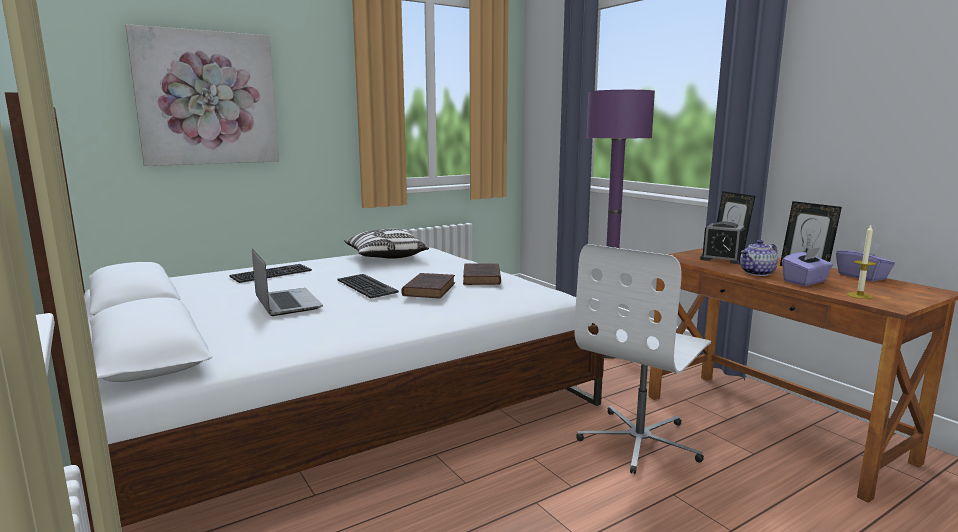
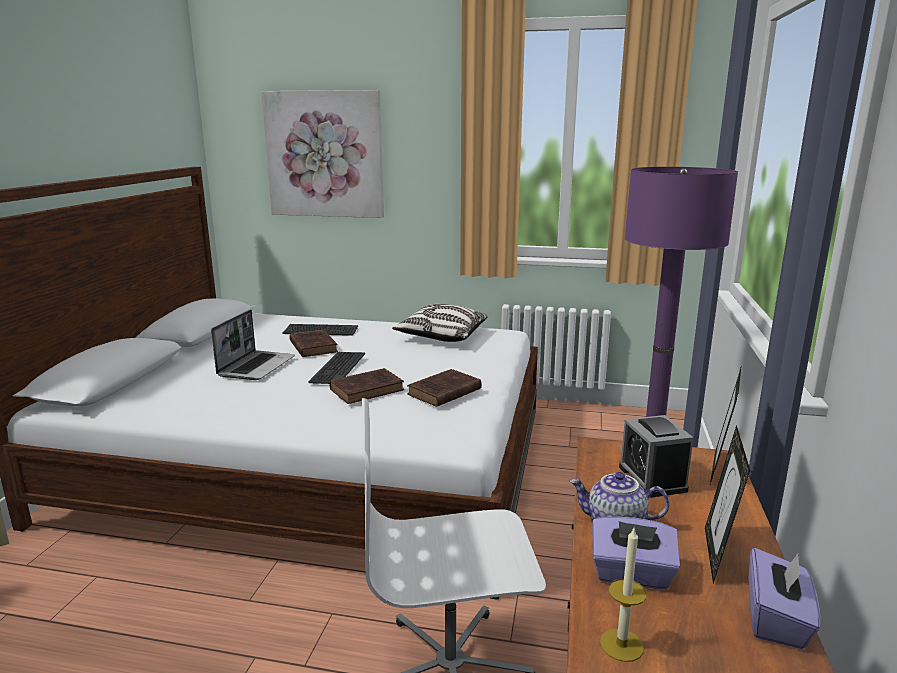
camera: 45 degrees right, 5 degrees up
(299, 282) = (313, 346): none -> brown book

